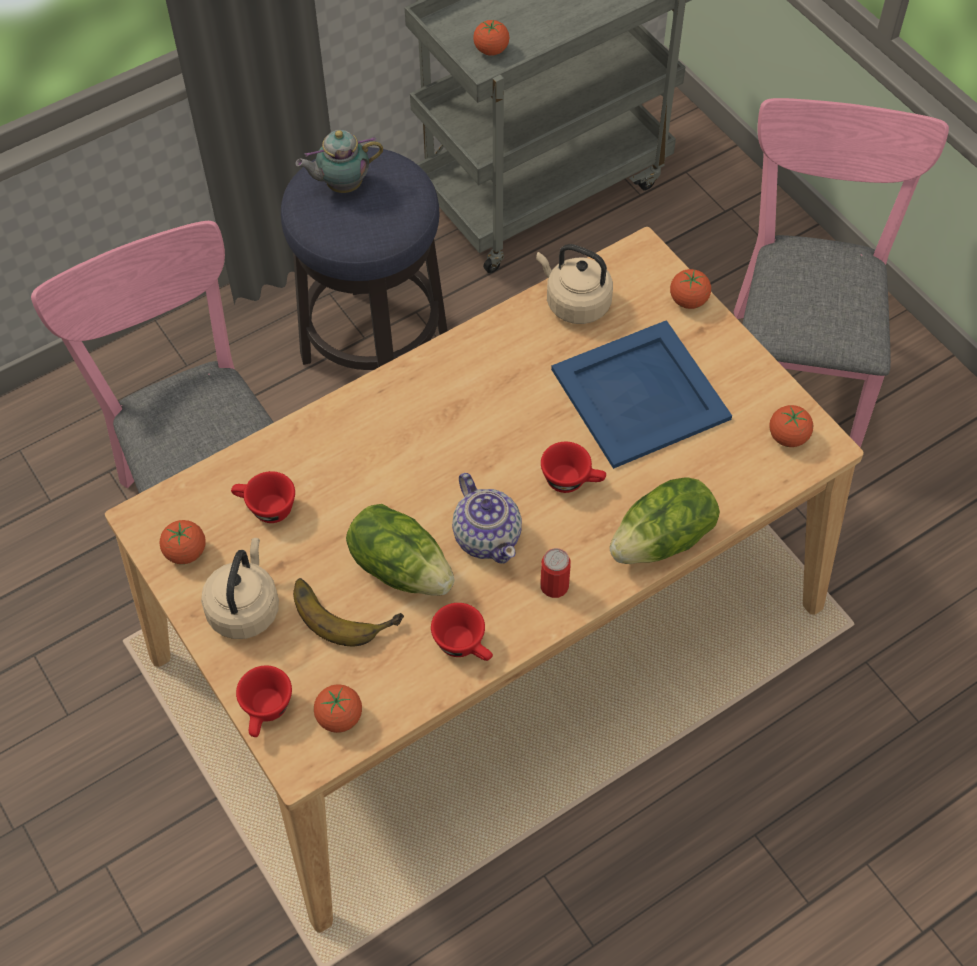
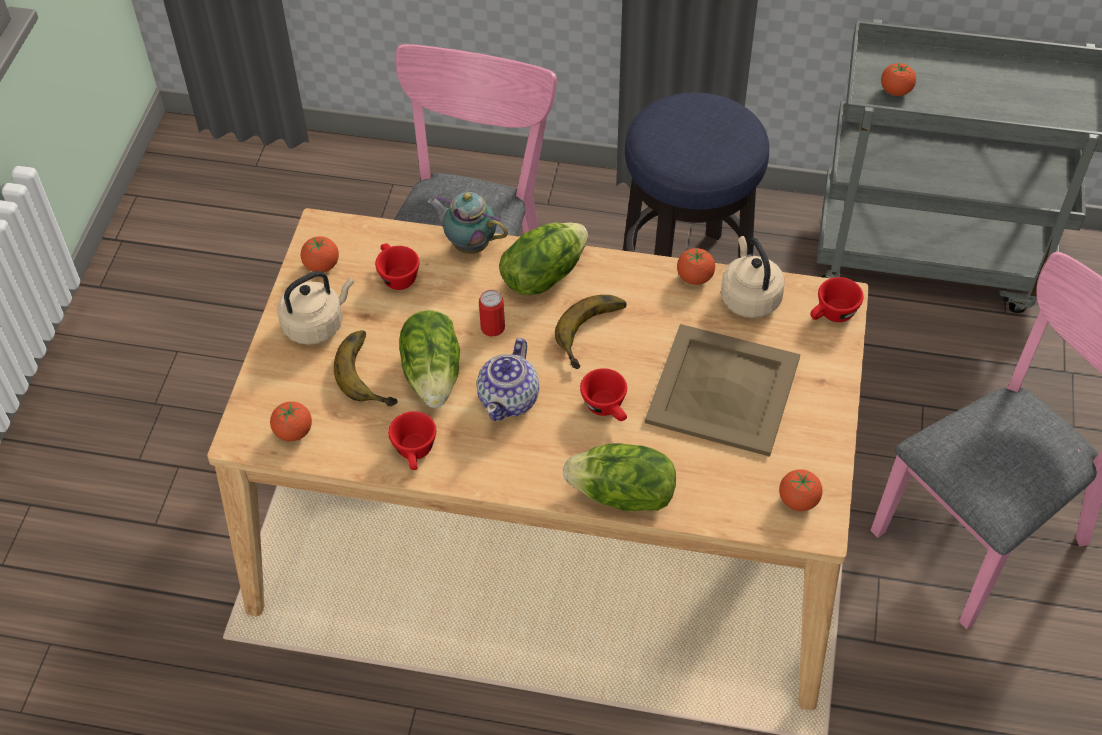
camera: 45 degrees right, 5 degrees down
(266, 712) = (257, 394): red cup -> red cup (832, 315)
(342, 185) = (694, 119): teapot -> teapot (469, 244)
(392, 410) = (543, 275): none -> lettuce
(493, 426) = (596, 334): none -> banana
(554, 586) = (515, 464): can -> can (492, 327)
(642, 394) = (724, 391): blue tray -> beige tray
(688, 300) = (836, 355): tomato -> tomato (694, 278)

